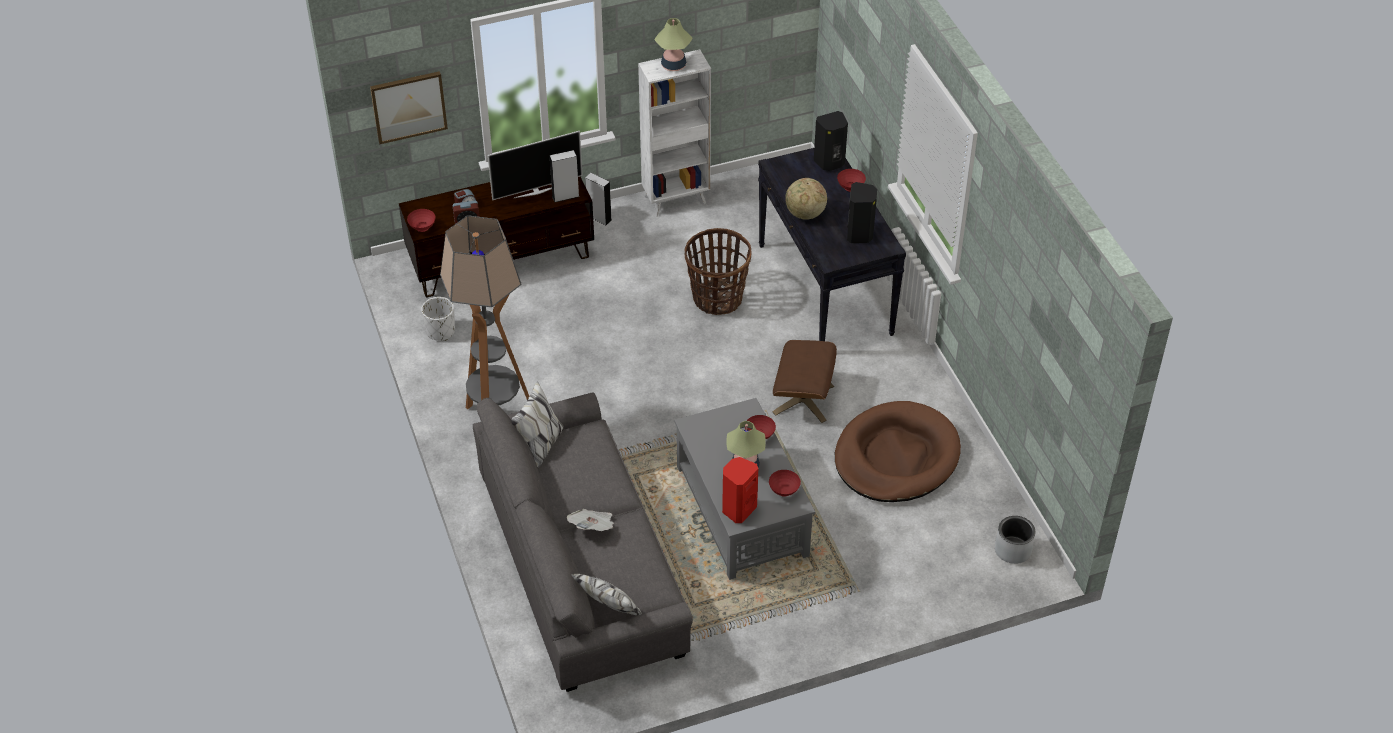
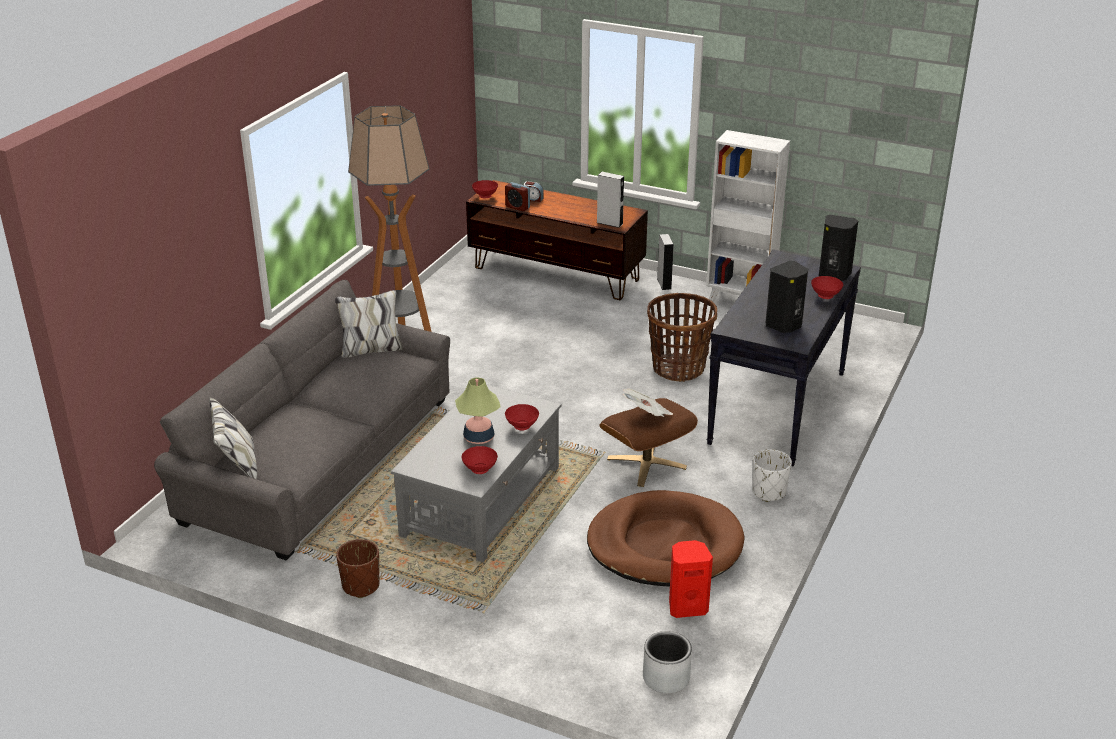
camera: 45 degrees right, 15 degrees down
(408, 106) = (522, 89): picture -> none
(440, 331) = (454, 288): white planter -> white planter (769, 492)
(536, 191) = (594, 212): television -> none
(593, 527) = (317, 412): newspaper -> newspaper (647, 415)
(673, 65) = (752, 140): table lamp -> none
(738, 509) = (426, 459): red speaker -> red speaker (687, 606)
(760, 634) = (360, 586): none -> brown planter
(805, 214) = (757, 293): globe -> none

